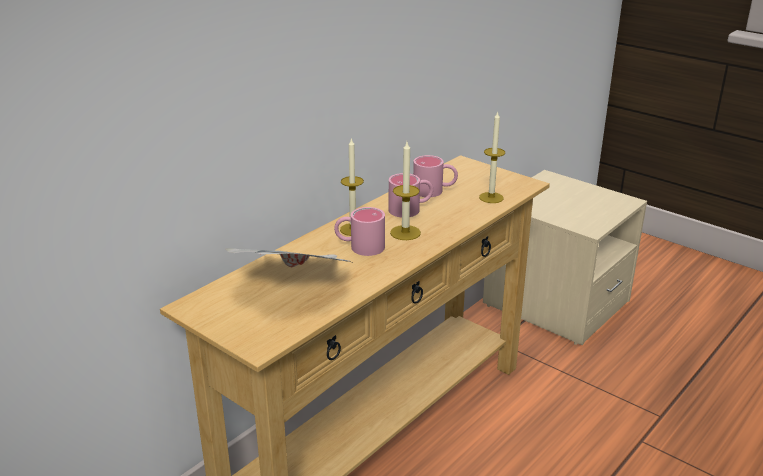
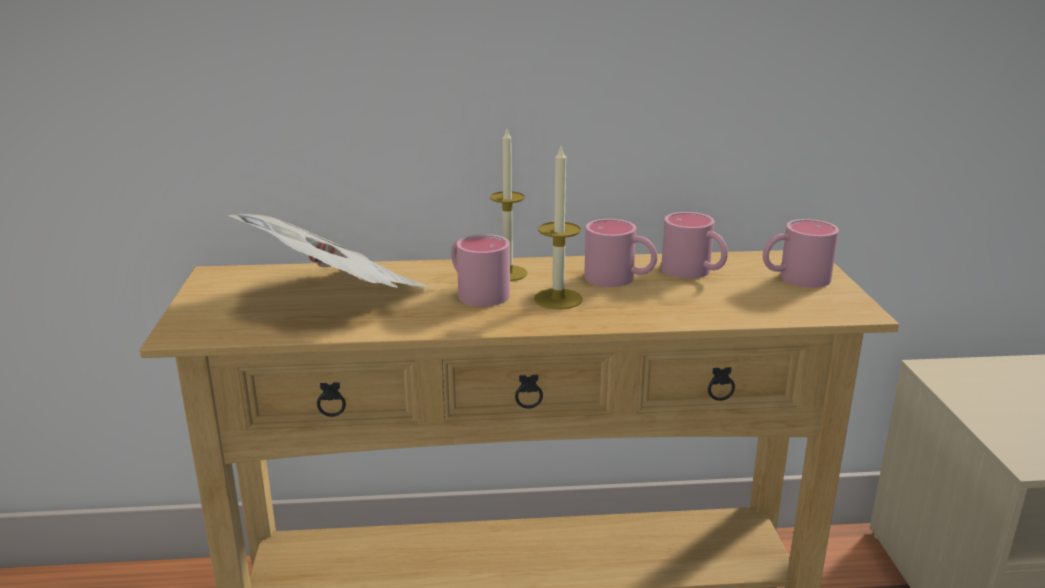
camera: 45 degrees right, 5 degrees down
(478, 176) = (794, 278): none -> pink mug
(491, 197) = (759, 306): candle -> none

